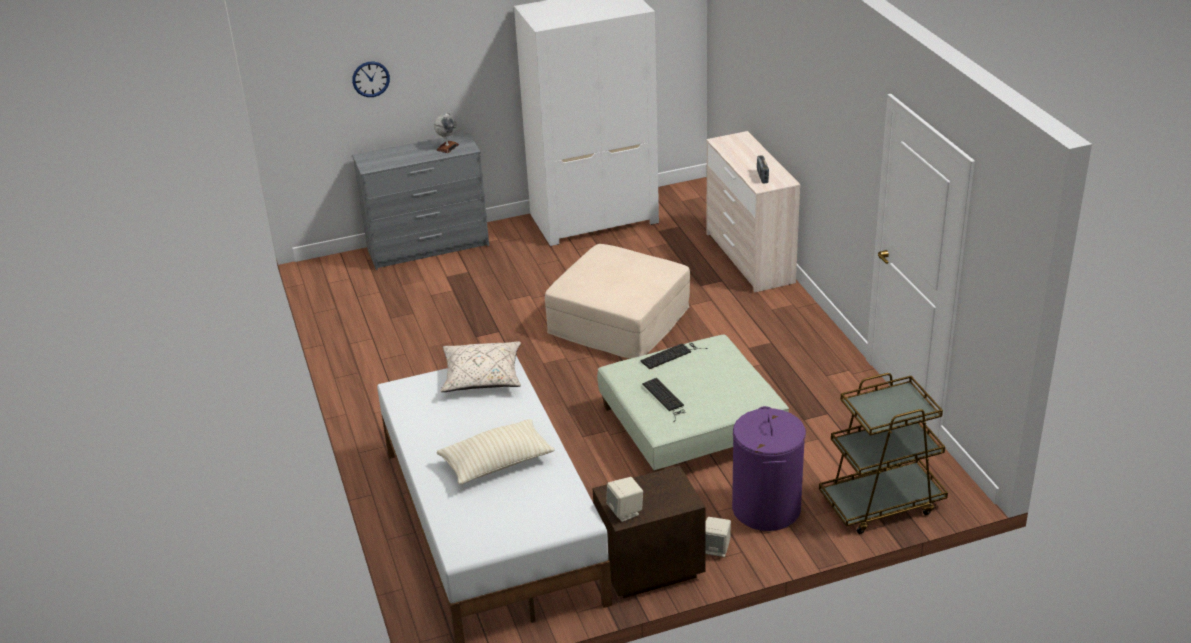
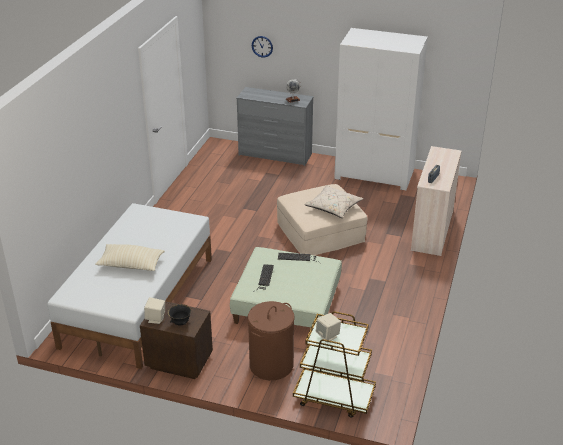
camera: 35 degrees right, 0 degrees up
(482, 377) = (178, 221): beige pillow -> beige pillow (333, 207)
(664, 499) = (180, 323): none -> black bowl
(716, 548) = (221, 370): beige speaker -> beige speaker (328, 336)
(766, 508) = (271, 365): purple laundry basket -> brown laundry basket

